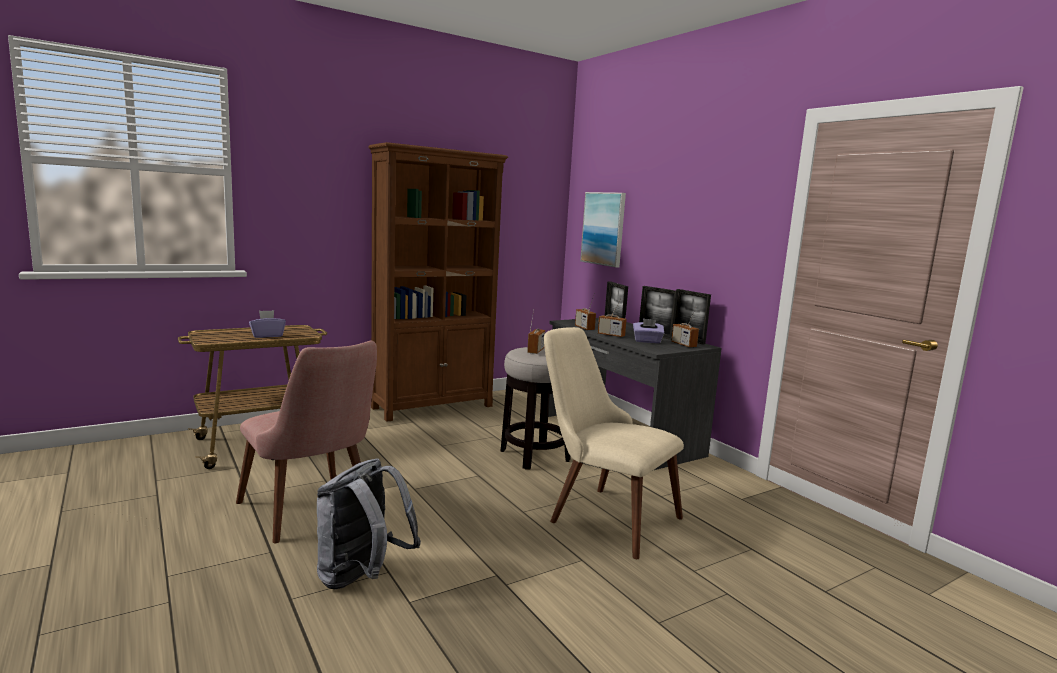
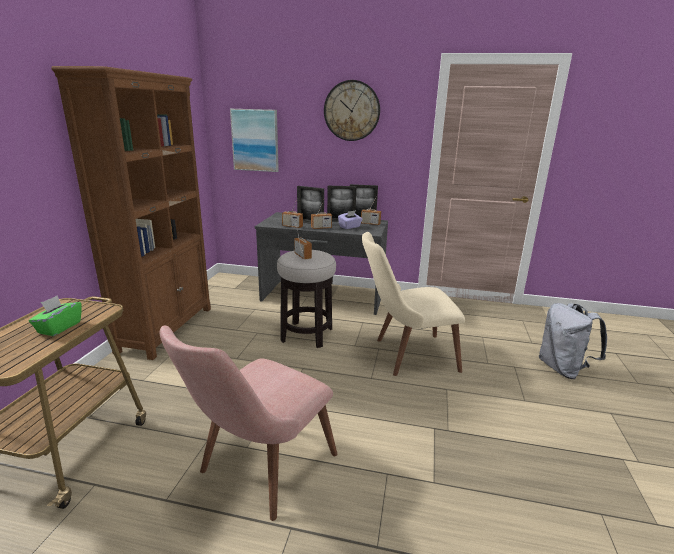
camera: 45 degrees left, 10 degrees up
(267, 335) = (59, 327): purple tissue box -> green tissue box
(314, 514) = (257, 473): pink chair -> pink chair turned 120 degrees clockwise
(361, 578) = (383, 491): grey backpack -> grey backpack (563, 369)
(697, 193) = (352, 111): none -> wall clock

